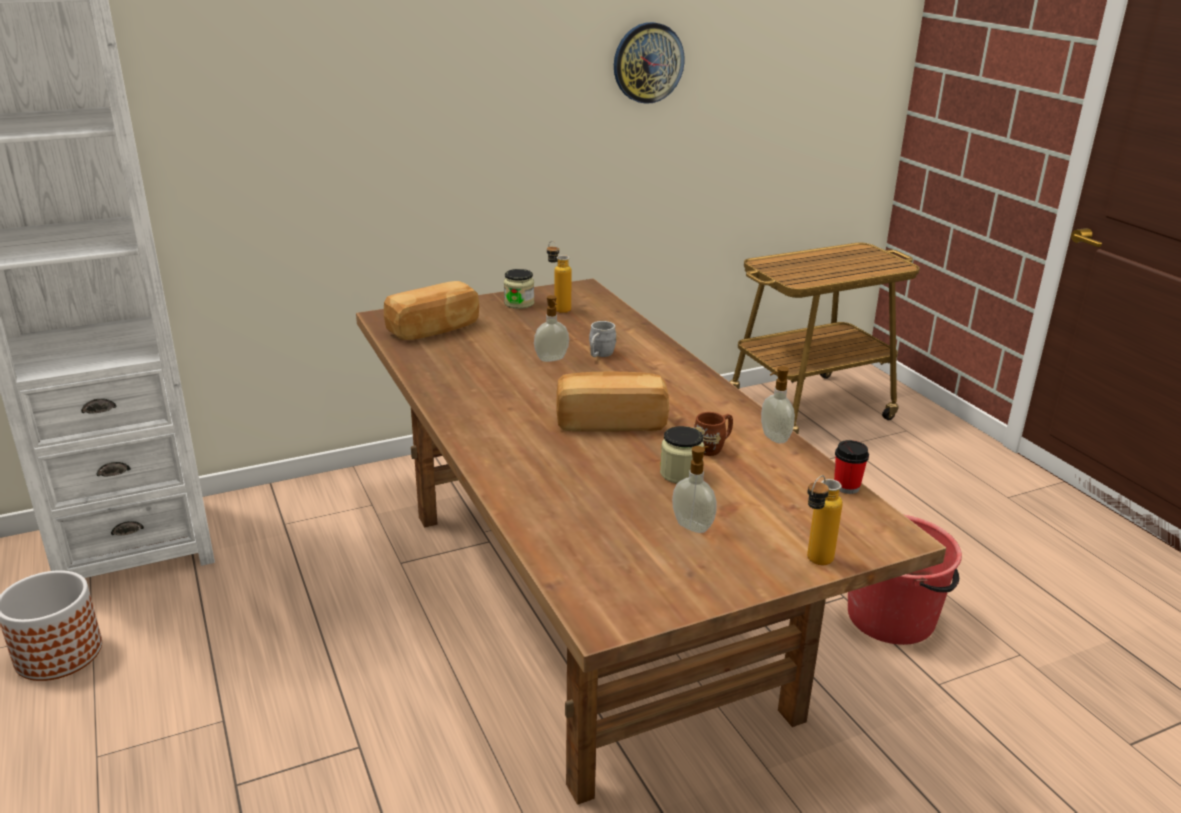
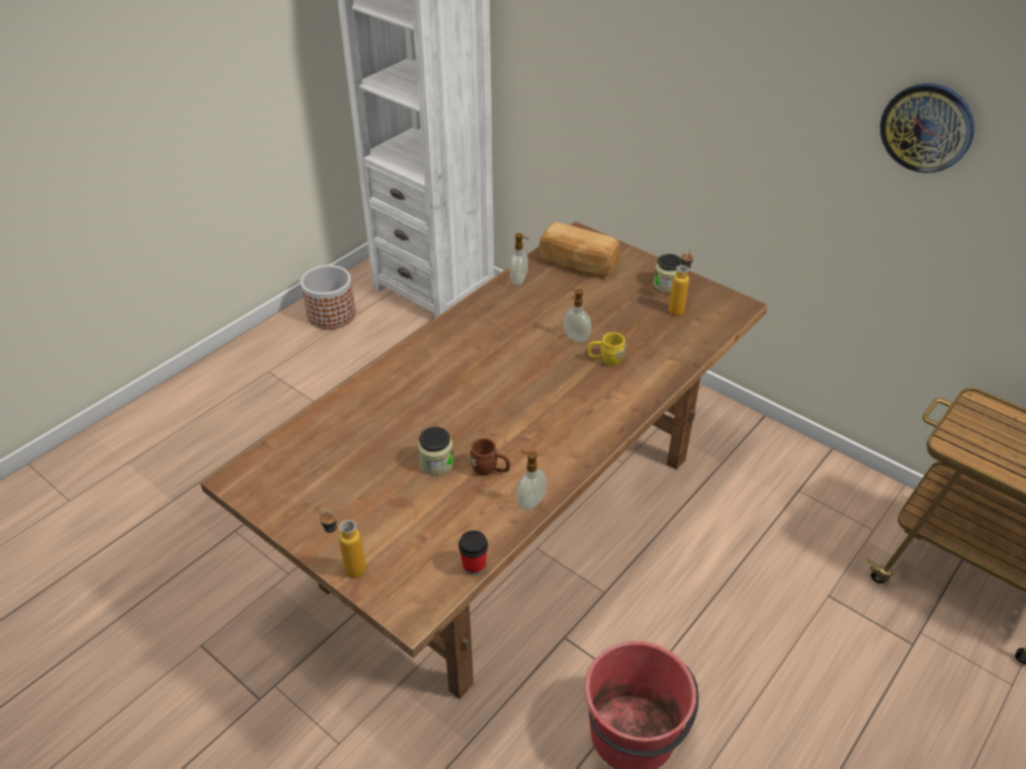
camera: 65 degrees right, 15 degrees up
(599, 355) = (605, 360): grey mug -> yellow mug
(611, 421) = (494, 402): bread -> none
(693, 526) = (366, 489): soap dispenser -> soap dispenser (519, 280)

